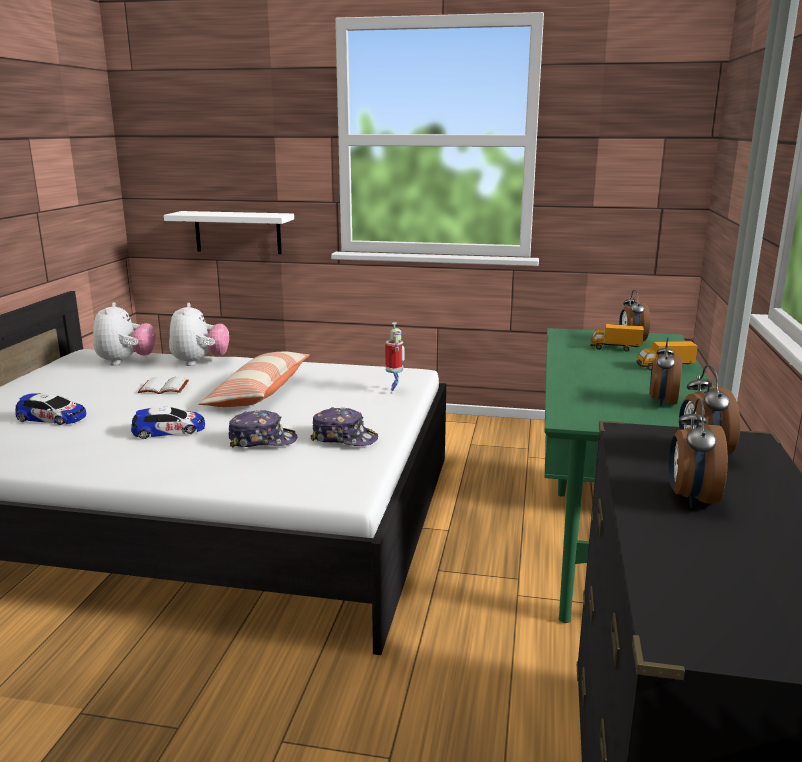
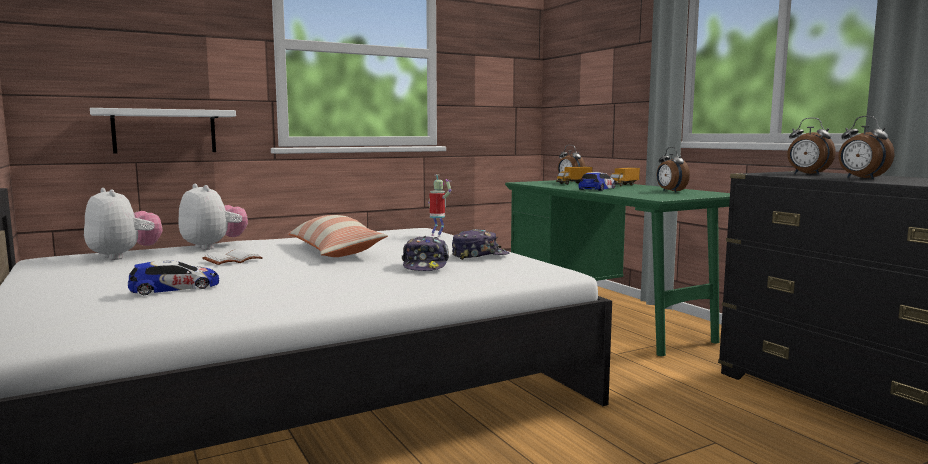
camera: 40 degrees left, 10 degrees down
(169, 430) = (326, 275): toy car -> toy car (597, 189)
(262, 440) = (425, 265): cap -> cap turned 135 degrees clockwise

